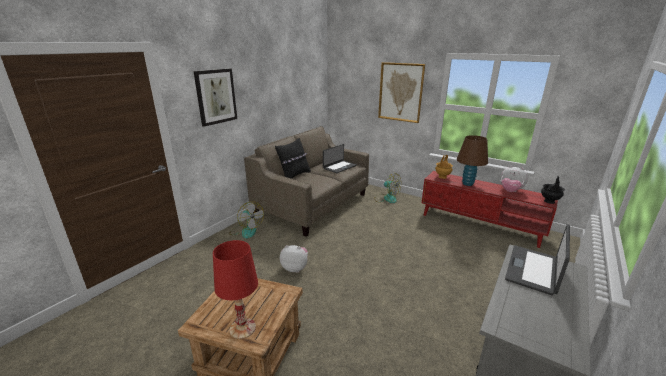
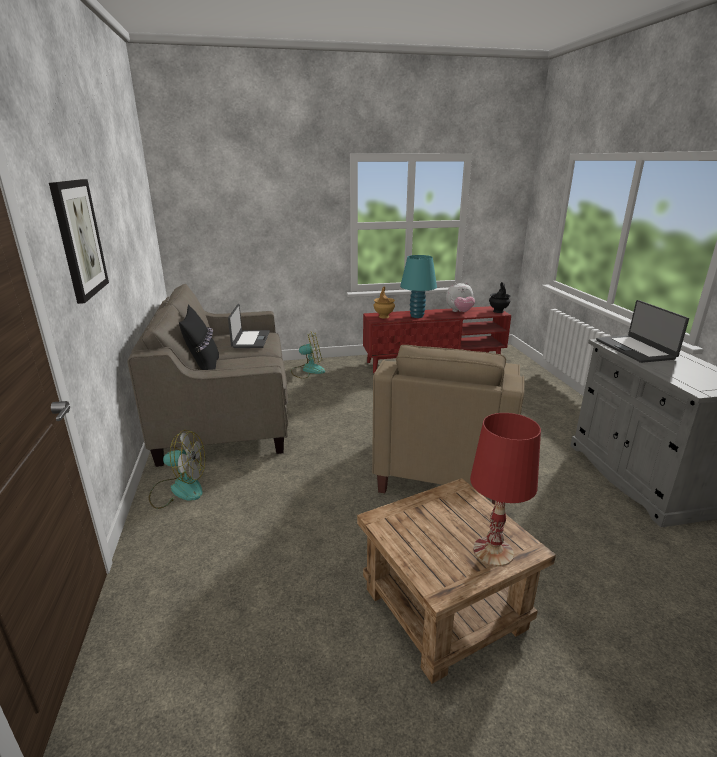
camera: 45 degrees left, 0 degrees up
(295, 268) = (332, 493): plush toy -> none
(372, 290) = (444, 466): none -> beige armchair
(400, 92) = (292, 213): picture -> none
(467, 184) = (417, 316): brown table lamp -> turquoise table lamp

